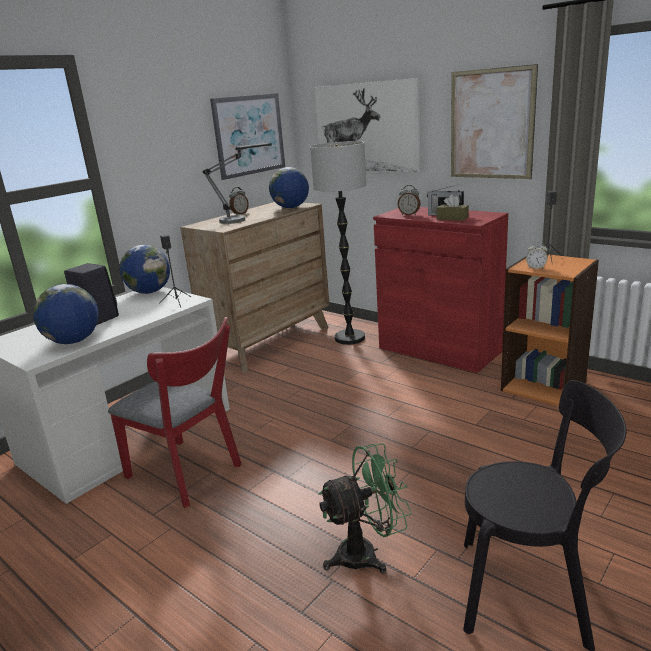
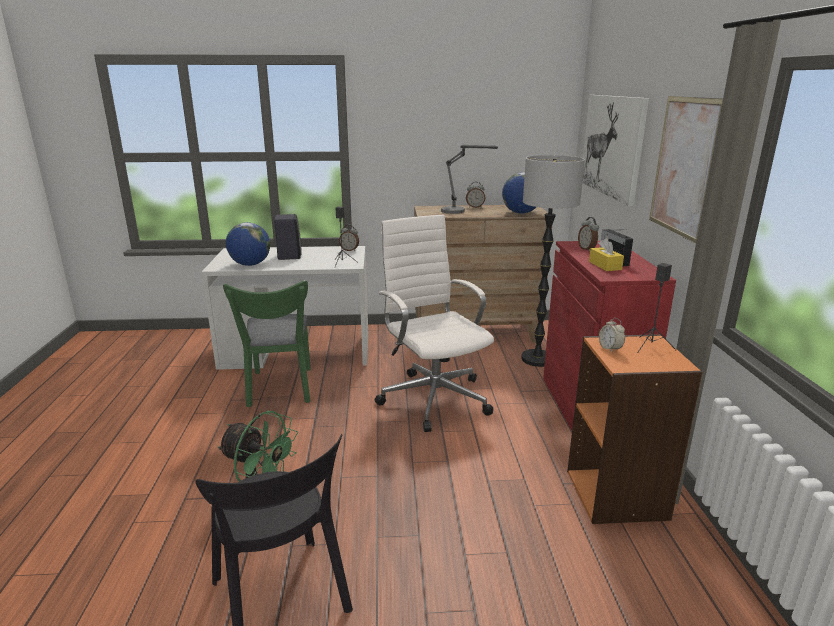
camera: 45 degrees right, 0 degrees up
(149, 292) = (349, 250): globe -> alarm clock
(189, 474) = (280, 390): red chair -> green chair
(249, 135) = (513, 135): picture -> none
(334, 399) = (434, 397): none -> white office chair
(452, 218) = (605, 265): brown tissue box -> yellow tissue box

